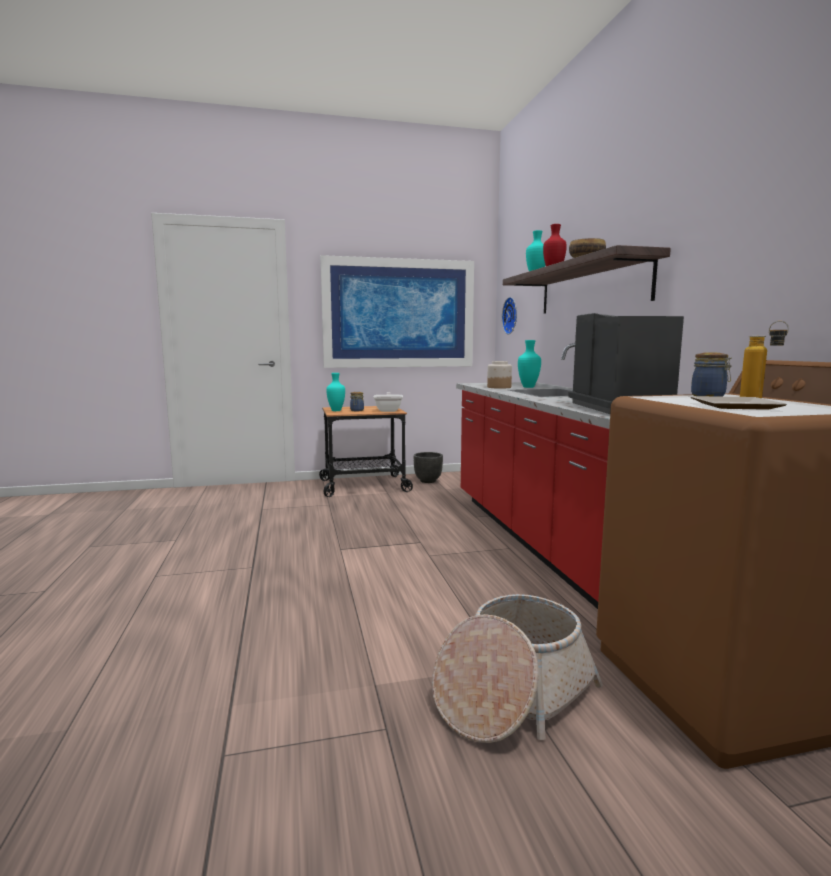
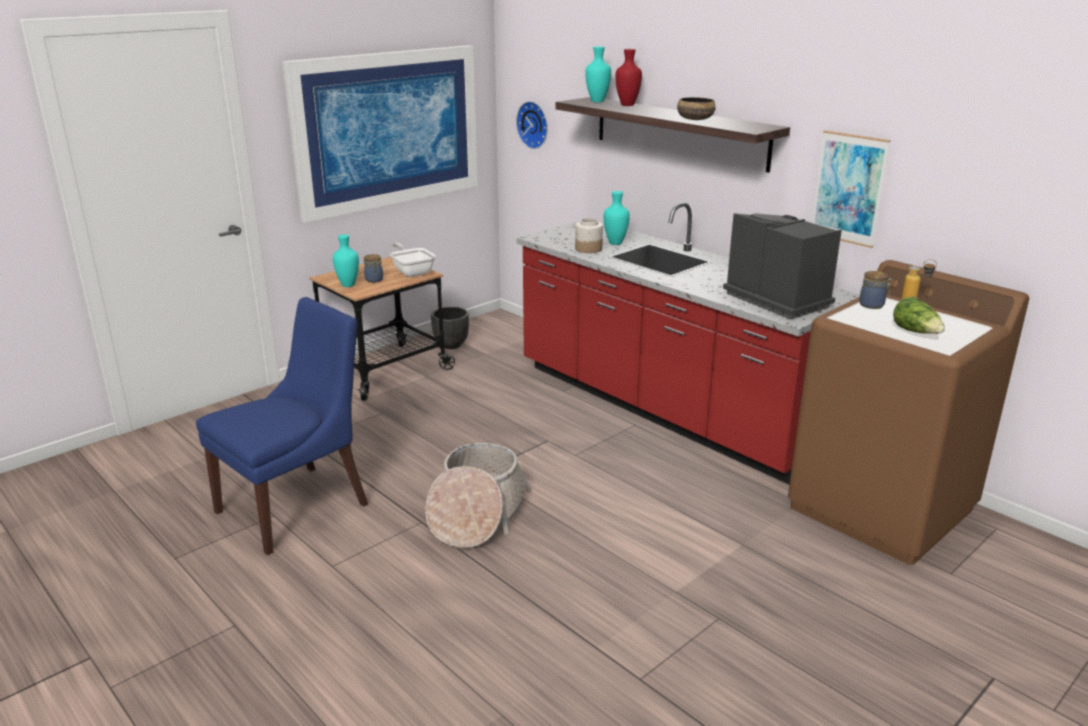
camera: 30 degrees left, 15 degrees up
(196, 538) = (297, 506): none -> blue chair
(512, 694) = (768, 563): basket -> basket (476, 514)
(724, 293) = (848, 188): none -> picture
(736, 406) = (916, 332): plate -> lettuce

